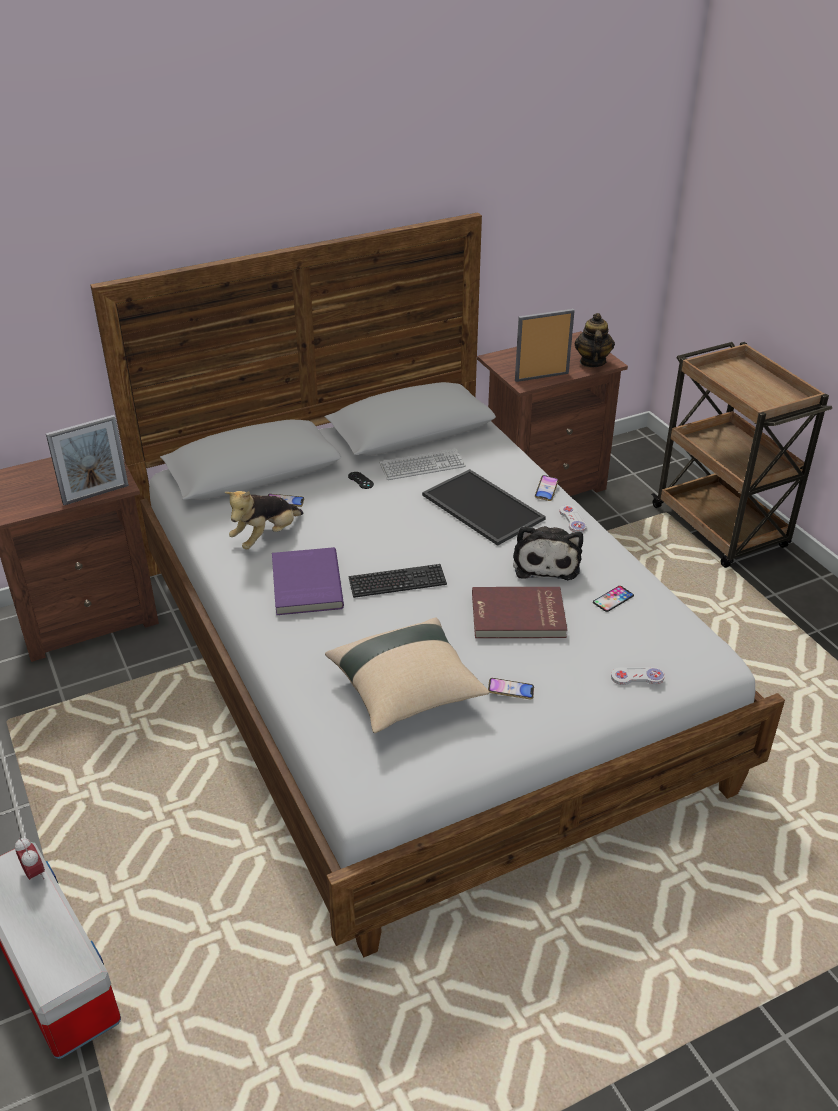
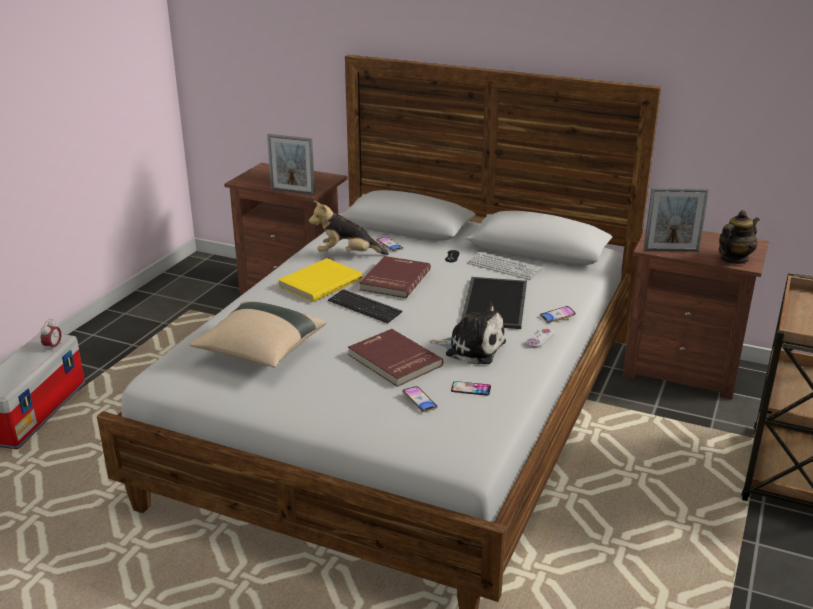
camera: 50 degrees right, 10 degrees down
(305, 584) = (319, 282): purple book -> yellow book
(363, 537) = (394, 279): none -> red book
(510, 691) = (310, 387): phone -> phone (419, 401)
(541, 377) = (671, 250): picture frame -> picture frame turned 150 degrees clockwise
(546, 562) = (471, 348): plush toy -> plush toy turned 120 degrees counterclockwise
(637, 677) = (392, 430): white game controller -> none

